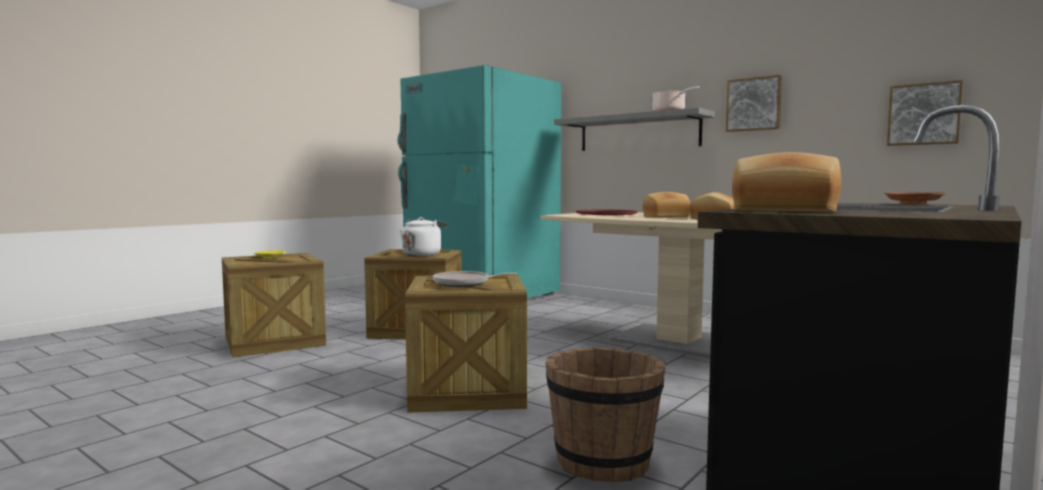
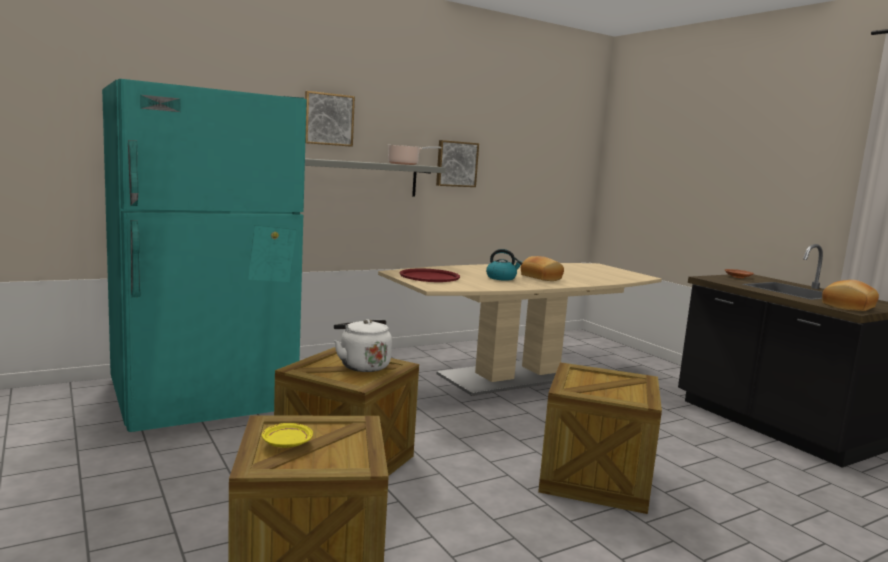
camera: 70 degrees left, 5 degrees up
(464, 283) = (605, 385): frying pan -> none
(603, 461) = (743, 467): brown bucket -> none
(665, 217) = (501, 278): bread -> kettle
(924, 114) = (549, 185): picture -> picture (328, 119)

